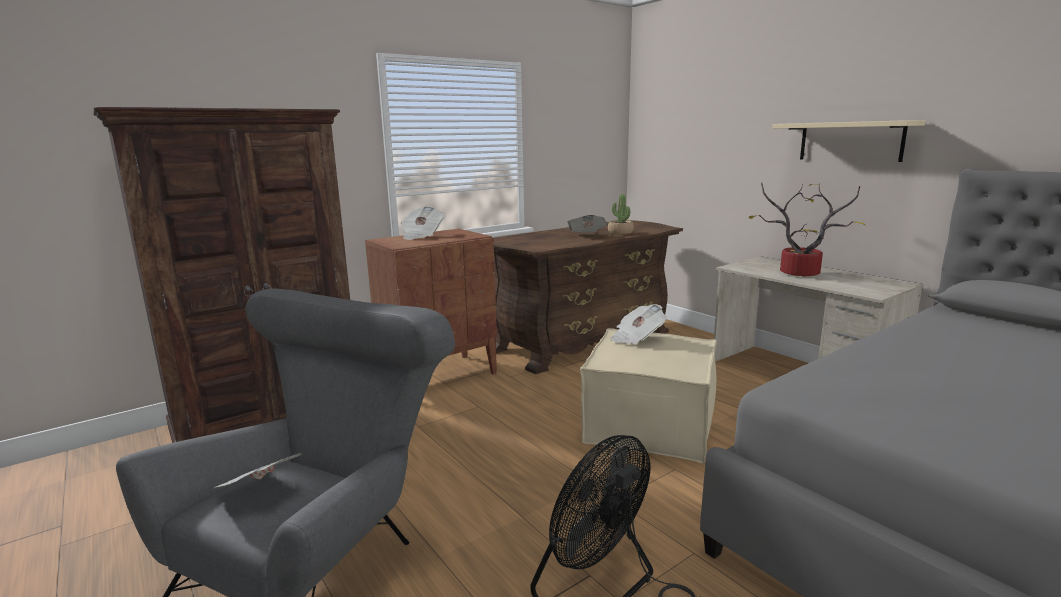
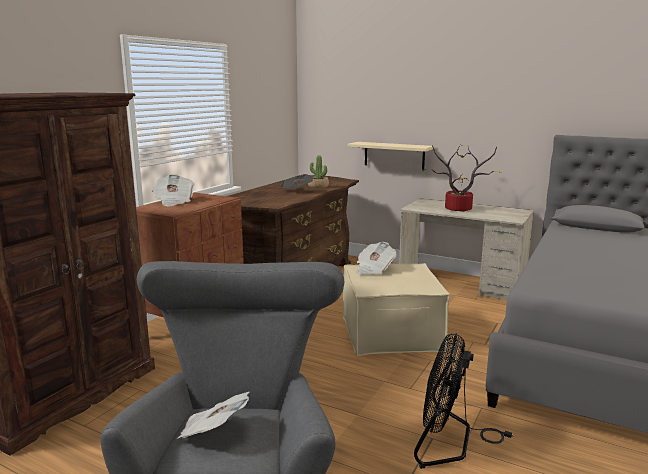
camera: 25 degrees left, 0 degrees up
(850, 141) = (480, 114): beige shelf -> beige shelf (394, 155)

